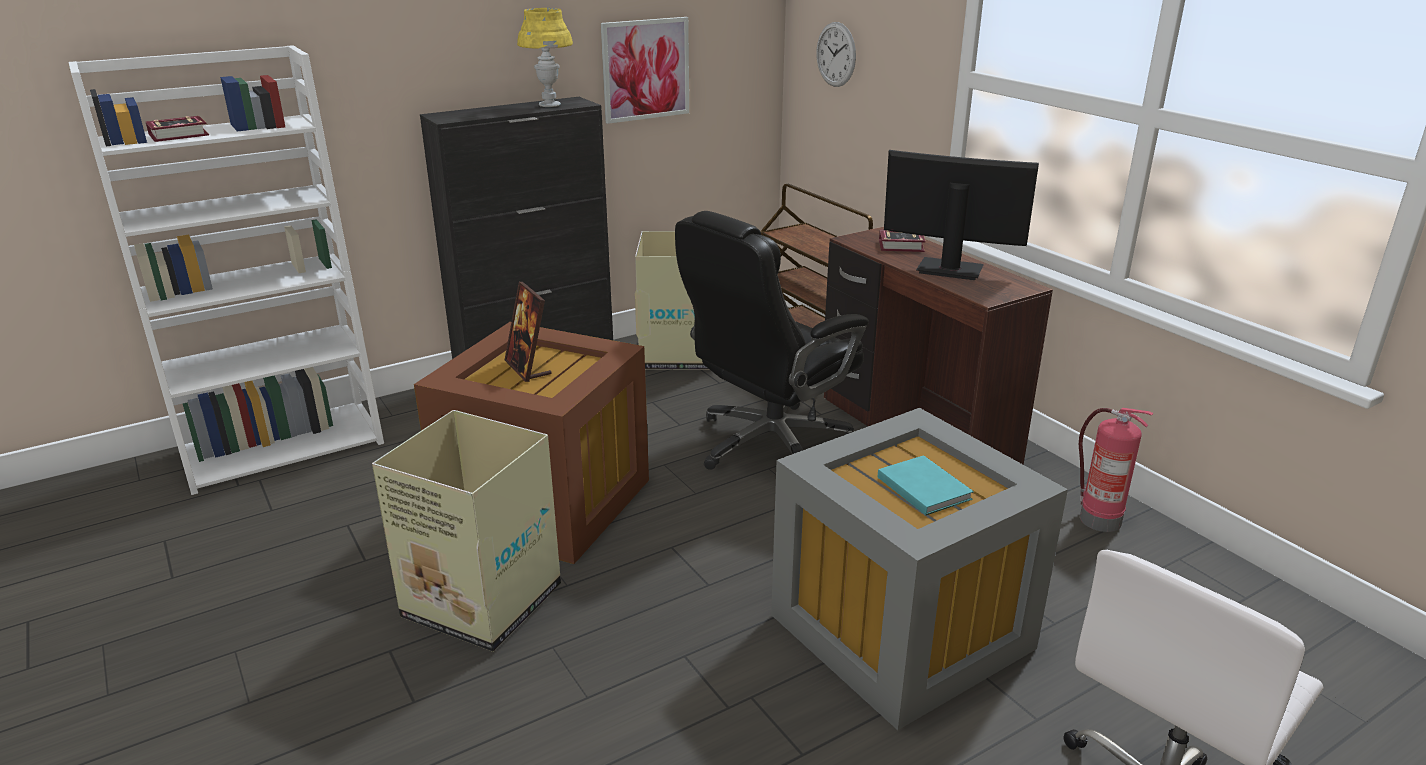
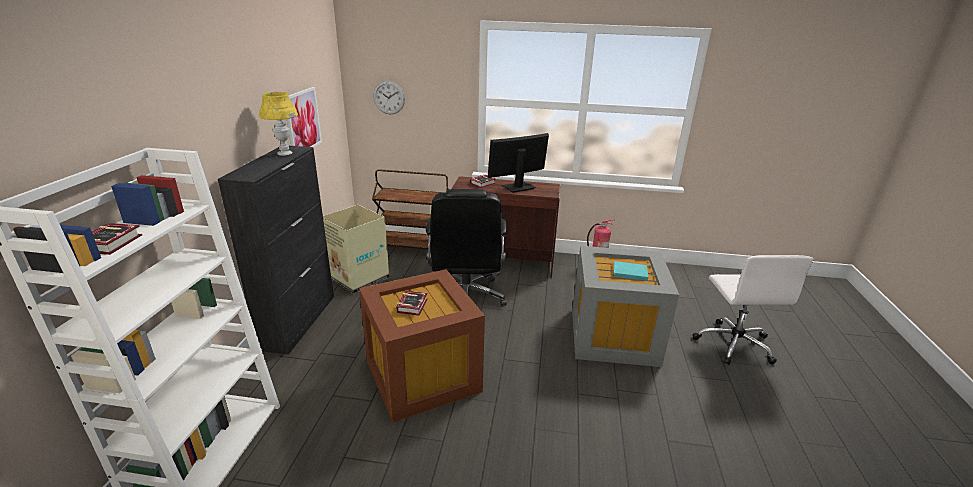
camera: 50 degrees left, 0 degrees up
(480, 600) = (475, 435): cardboard box -> none
(528, 368) = (413, 305): picture frame -> book

